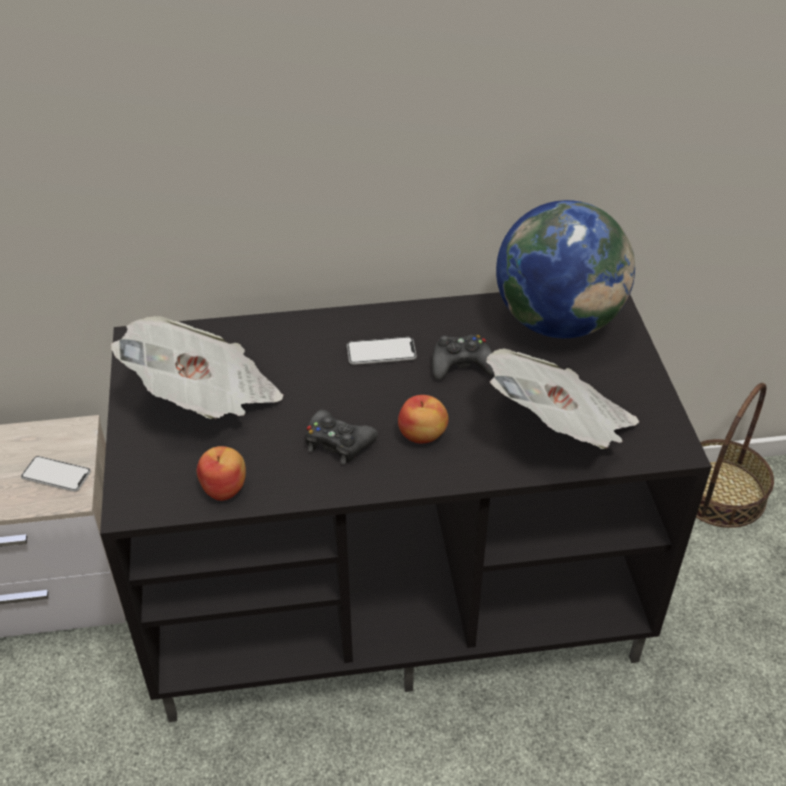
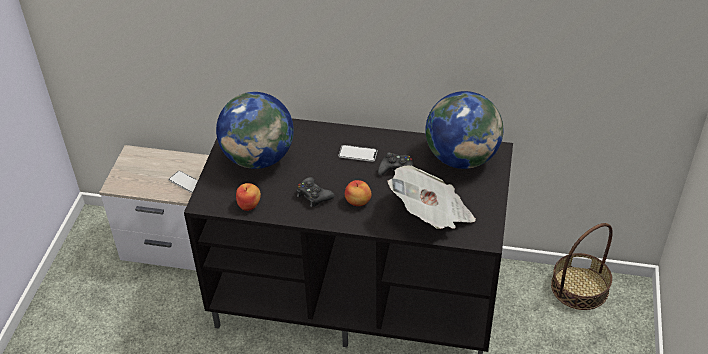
camera: 20 degrees right, 0 degrees up
(206, 397) = (258, 158): newspaper -> globe

